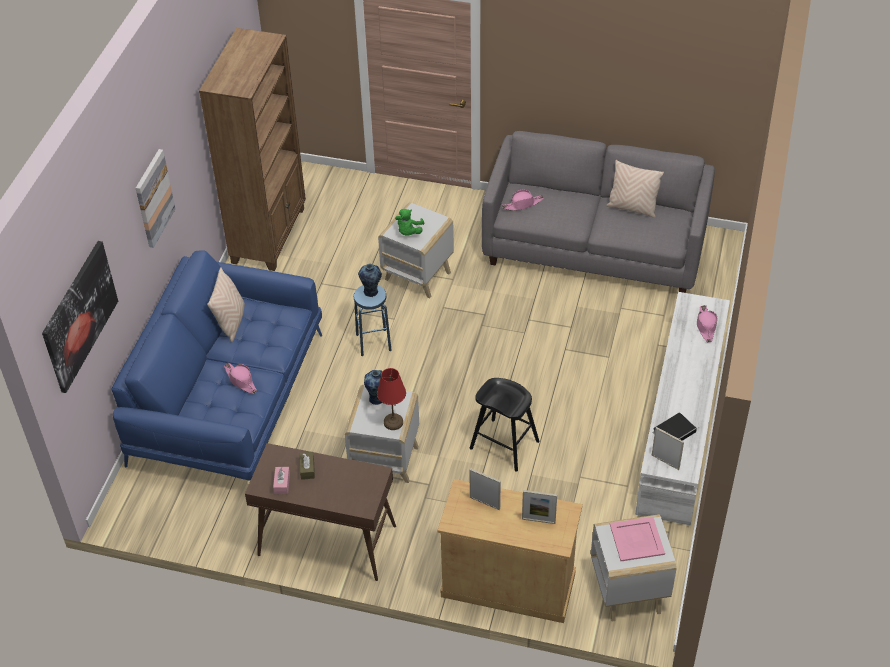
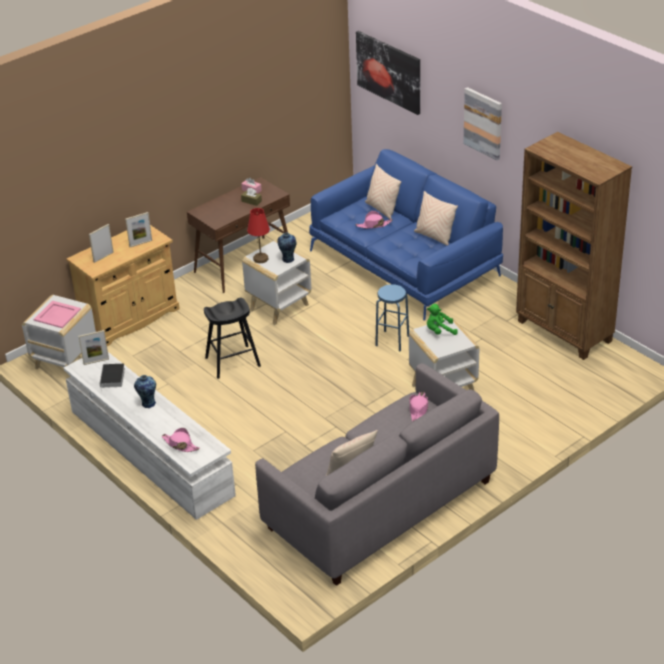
camera: 125 degrees right, 10 degrees down
(201, 390) = (382, 209): none -> beige pillow
(371, 292) = (393, 293): vase -> vase (147, 403)
(409, 232) = (439, 331): green plush toy -> green plush toy turned 60 degrees counterclockwise

